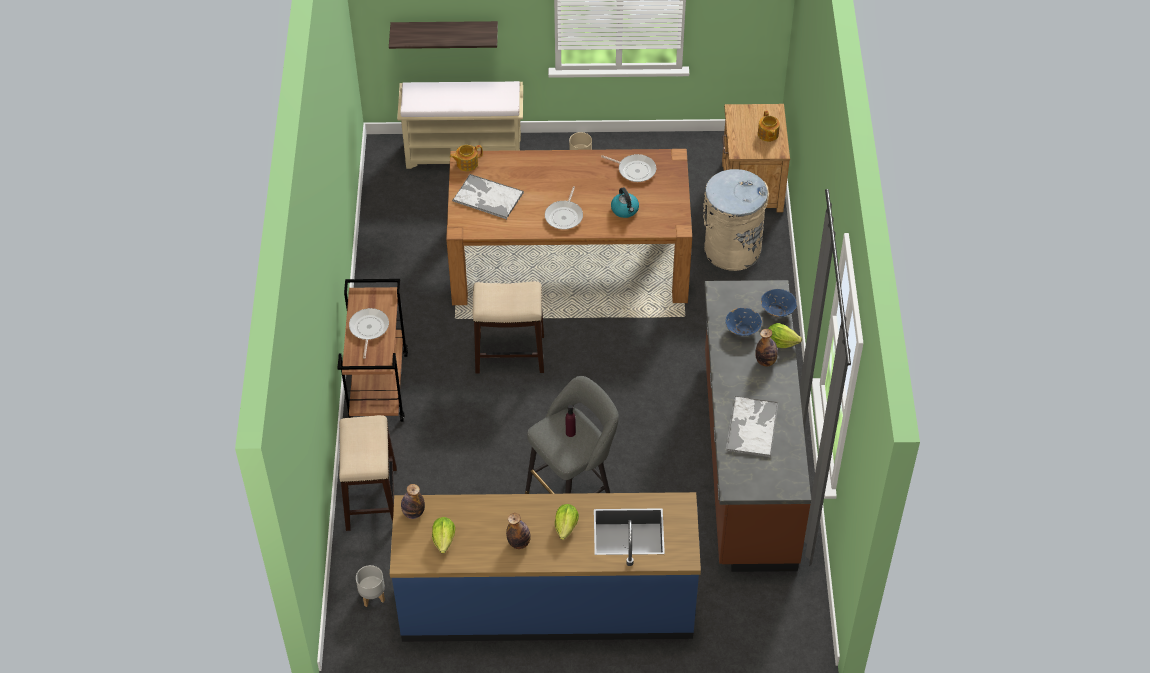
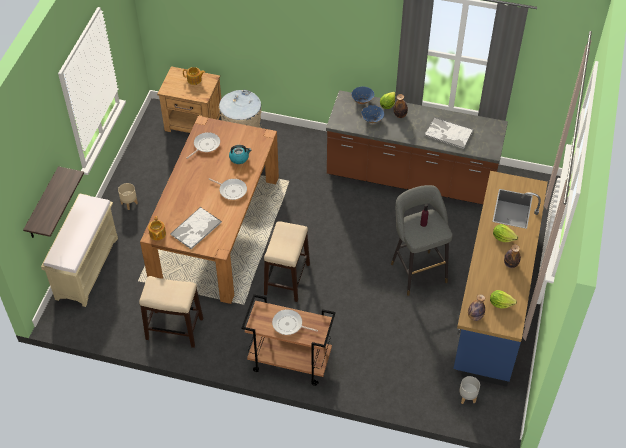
camera: 75 degrees left, 0 degrees up
(371, 498) = (386, 383): stool -> stool (174, 328)

